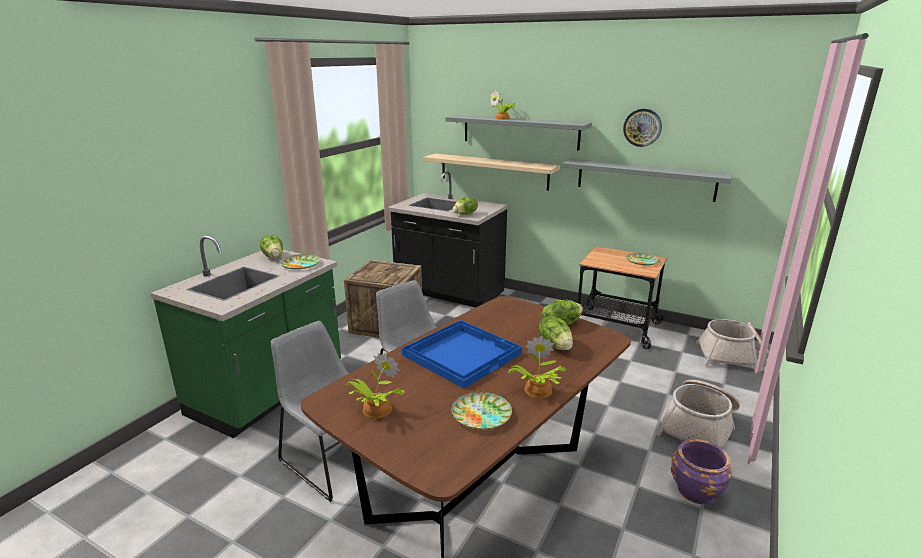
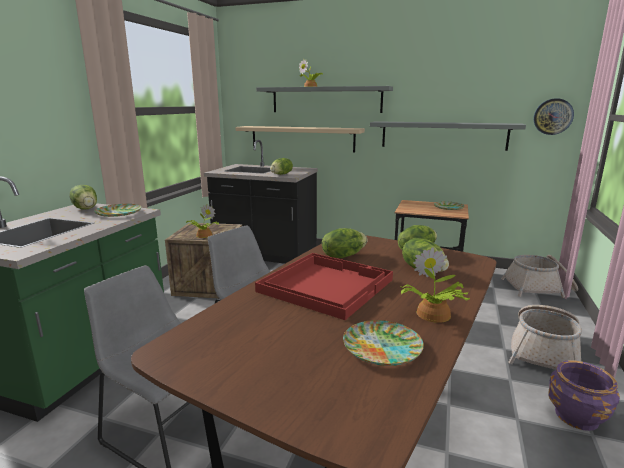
camera: 10 degrees left, 5 degrees down
(375, 409) = (239, 356): potted plant -> potted plant (203, 235)
(462, 353) = (325, 285): blue tray -> red tray
(490, 323) = (343, 256): none -> lettuce
(642, 127) = (439, 88): wall clock -> wall clock (553, 116)

